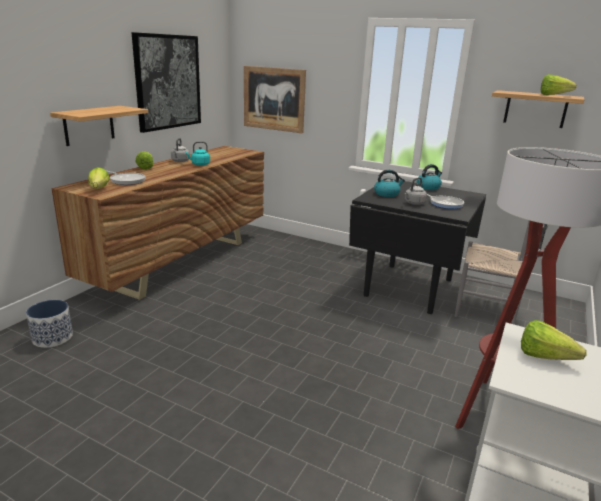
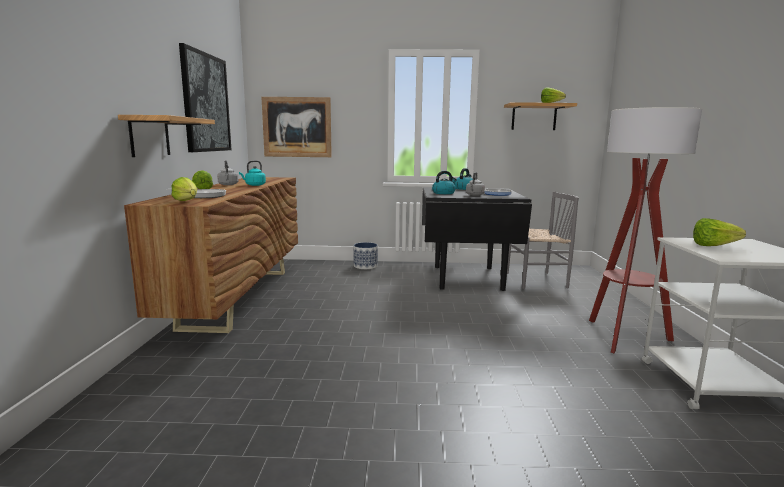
camera: 25 degrees left, 10 degrees down
(52, 338) = (159, 387): planter -> planter (365, 266)

